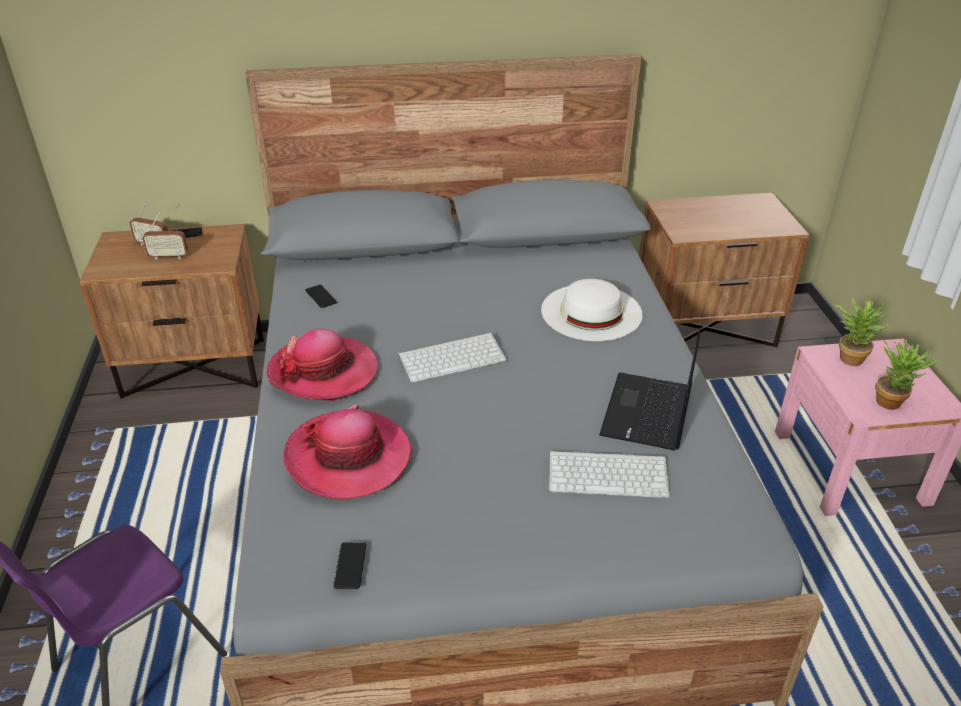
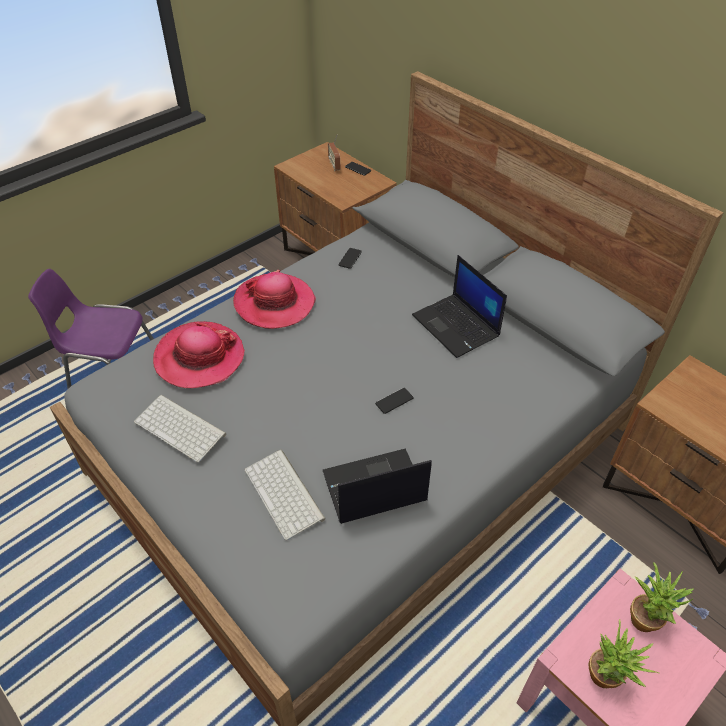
camera: 55 degrees right, 10 degrees up
(168, 257) = (329, 178): radio -> none
(350, 566) = (118, 409): phone -> phone (394, 401)
(453, 357) = (341, 351): keyboard -> keyboard (182, 428)
(495, 280) = (457, 326): none -> laptop
(591, 312) = (471, 397): white hat -> none

